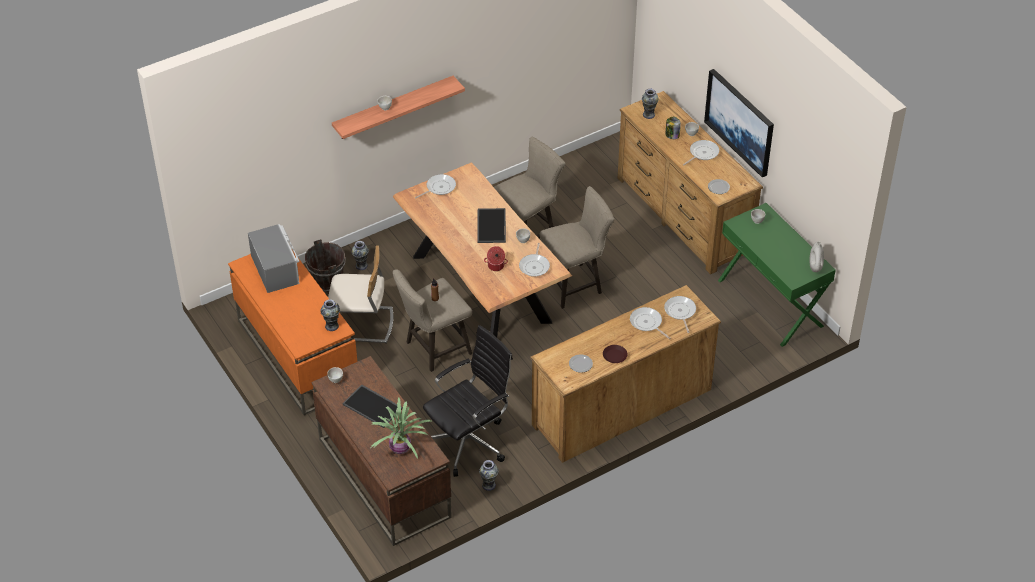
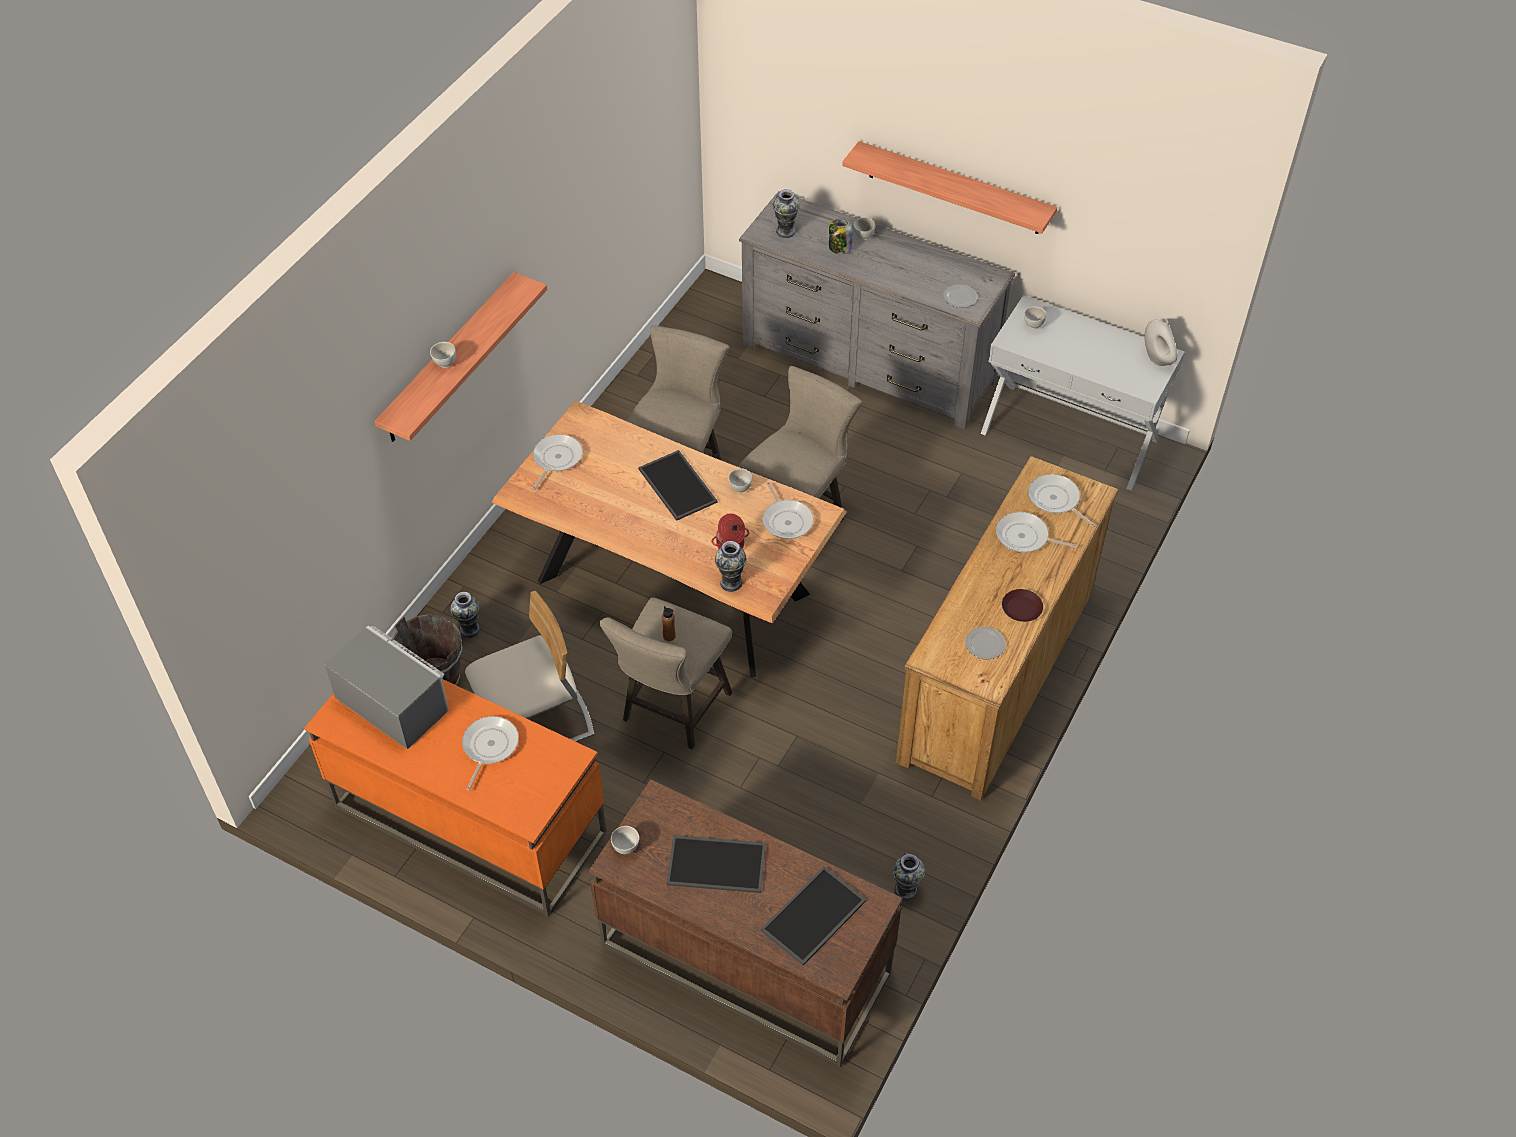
camera: 30 degrees left, 5 degrees up
(332, 326) = (553, 757): vase -> vase (731, 583)
(400, 449) = (814, 917): potted plant -> tray
(469, 441) = (827, 834): black office chair -> none
(683, 216) = (868, 362): brown dresser -> grey dresser
(702, 153) = (900, 258): frying pan -> frying pan (489, 747)
(740, 122) = (954, 188): picture -> shelf
(771, 303) = (1070, 435): green console table -> white console table

